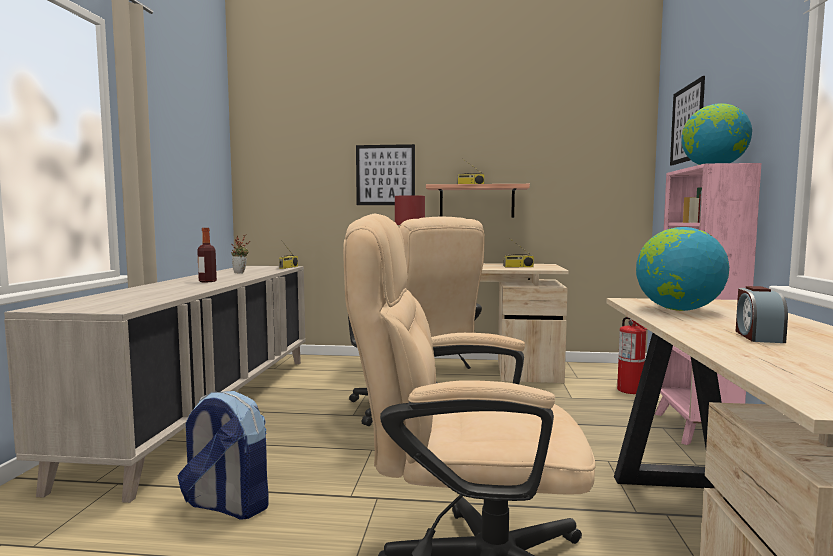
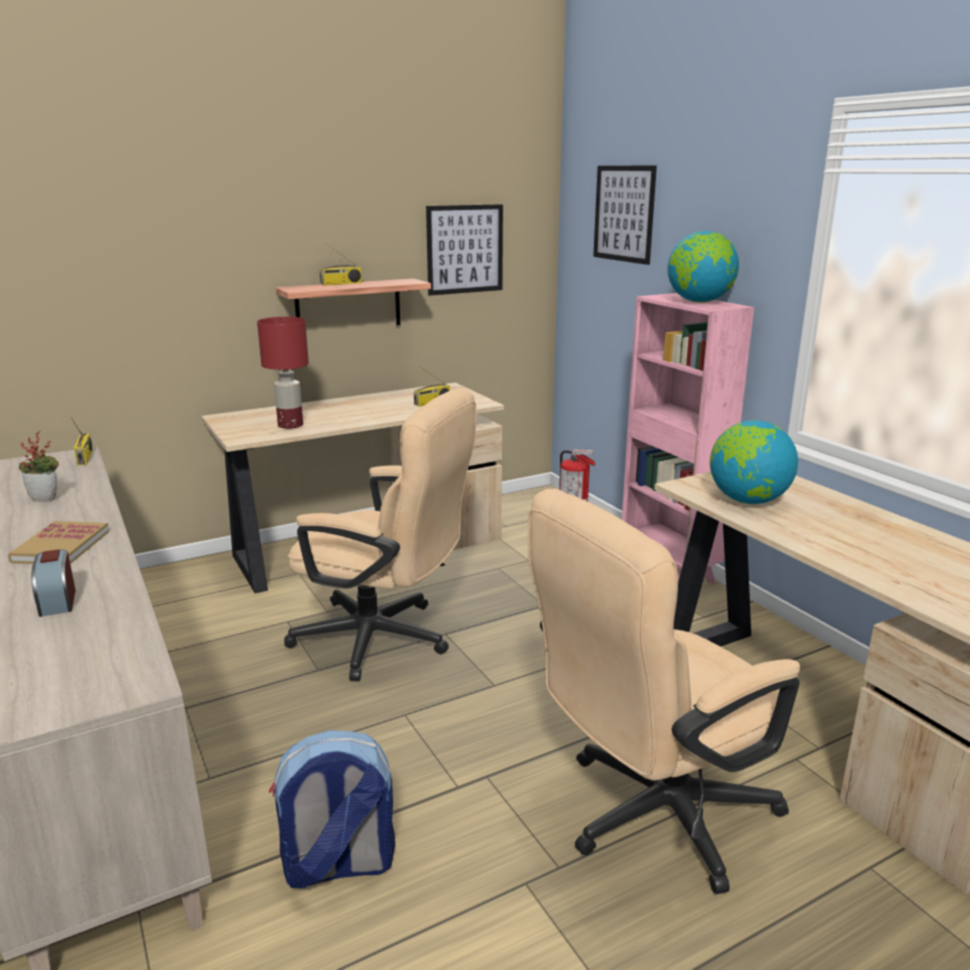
camera: 35 degrees left, 15 degrees up
(207, 281) = (61, 546): bottle -> book
(385, 175) = (203, 273): picture -> picture (465, 249)
(758, 336) = (862, 543): alarm clock -> alarm clock (57, 601)

